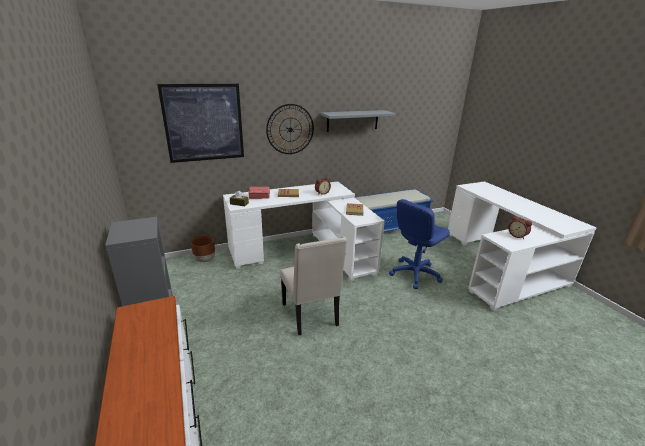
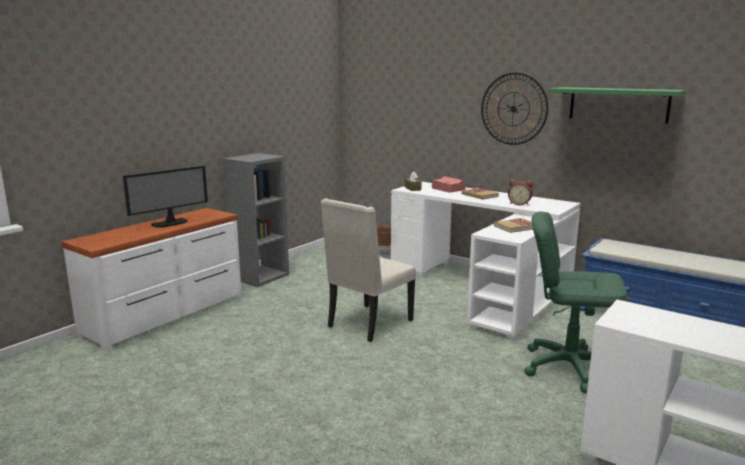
camera: 60 degrees right, 10 degrees down
(147, 349) = (170, 223): none -> monitor
(204, 123) = (415, 91): picture -> none
(352, 120) = (618, 104): grey shelf -> green shelf
(414, 274) = (568, 367): blue office chair -> green office chair
(517, 235) = (683, 325): alarm clock -> none

